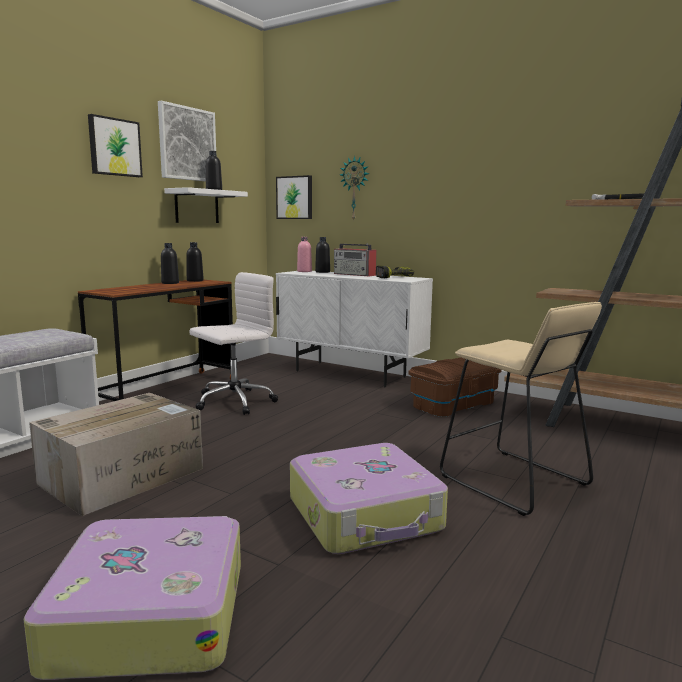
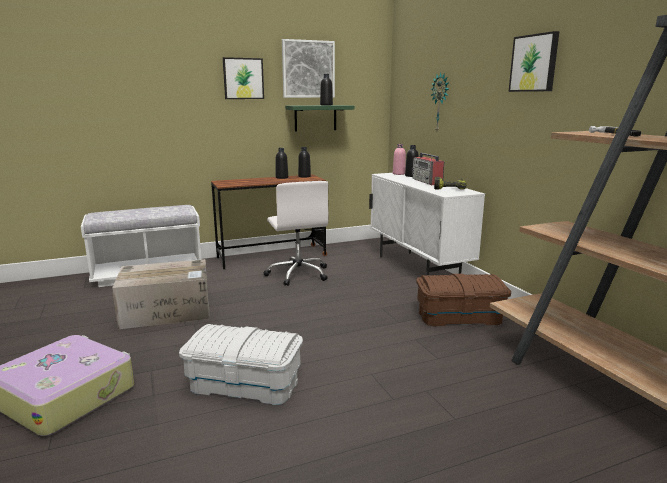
camera: 35 degrees right, 5 degrees up
(197, 206) = (315, 118): white shelf -> green shelf
(233, 402) = (298, 274): white office chair -> white office chair turned 75 degrees clockwise
(295, 197) = (405, 108): picture -> picture (534, 63)
(366, 515) = (245, 384): suitcase -> white storage box
(512, 481) = (388, 399): beige stool -> none

